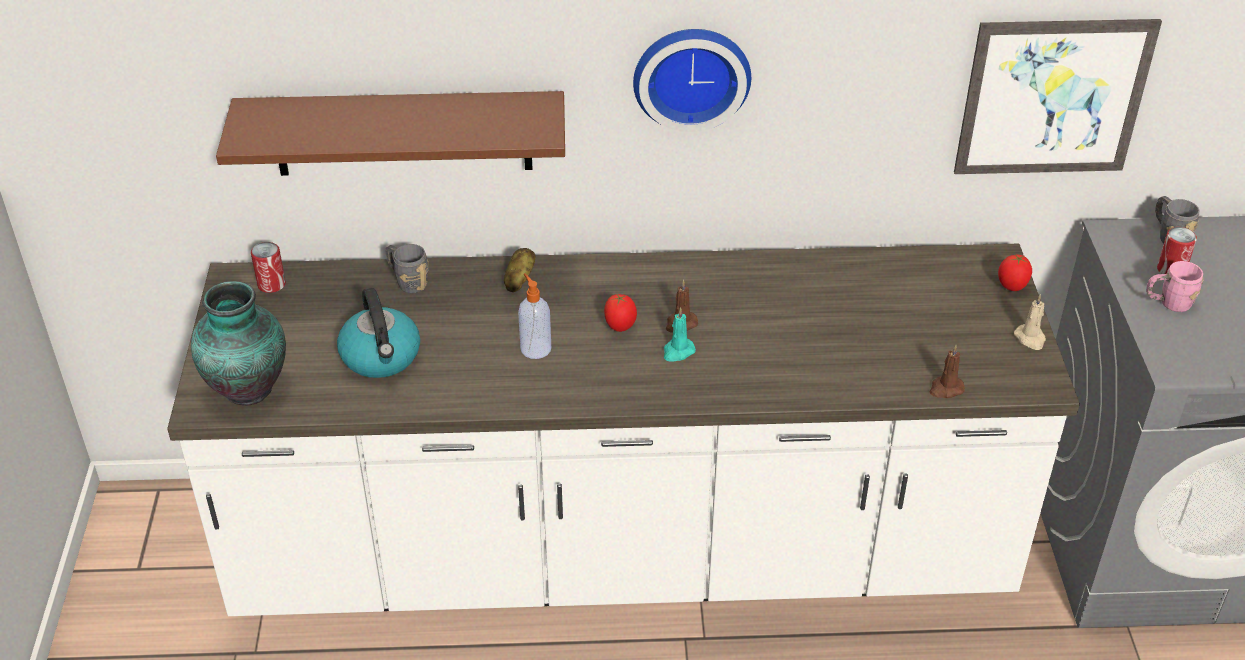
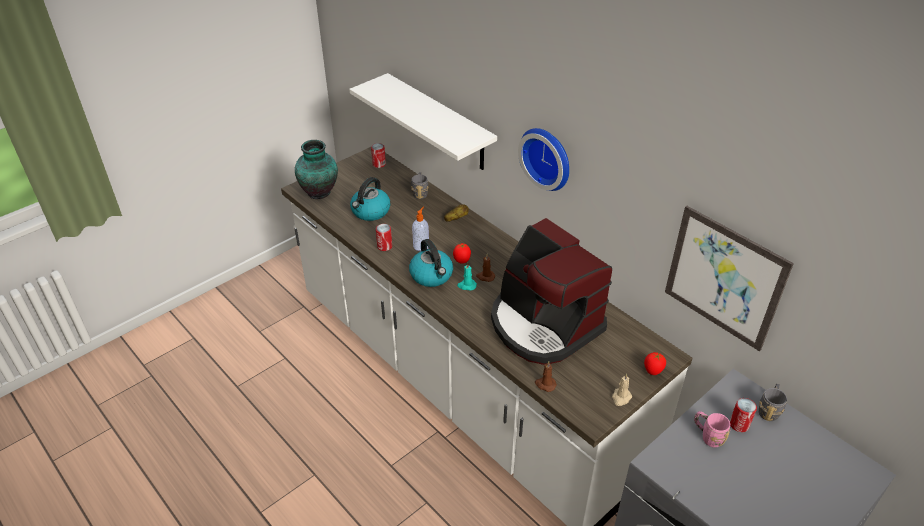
camera: 50 degrees right, 0 degrees up
(402, 133) = (439, 123): brown shelf -> white shelf
(487, 386) = (384, 246): none -> can
(615, 373) = (432, 275): none -> kettle
(836, 326) = (544, 325): none -> coffee machine

